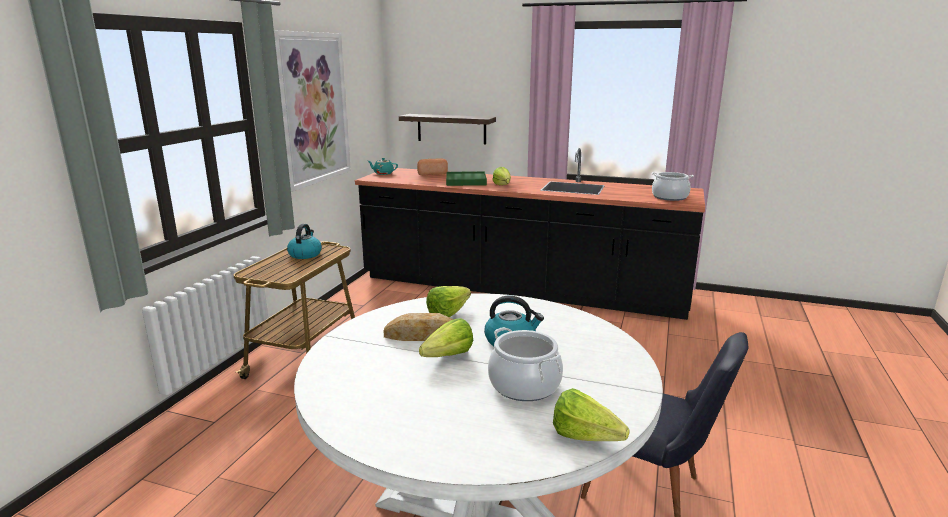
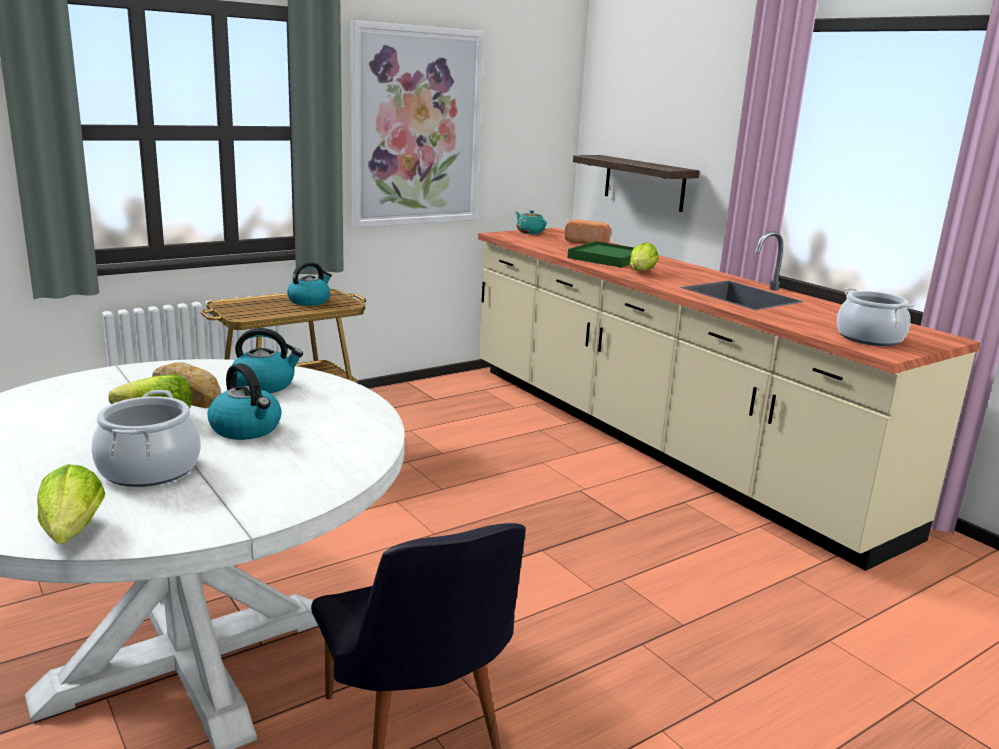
camera: 35 degrees right, 0 degrees up
(452, 313) = (264, 385): lettuce -> kettle
(520, 289) = (658, 442): black counter -> beige counter

